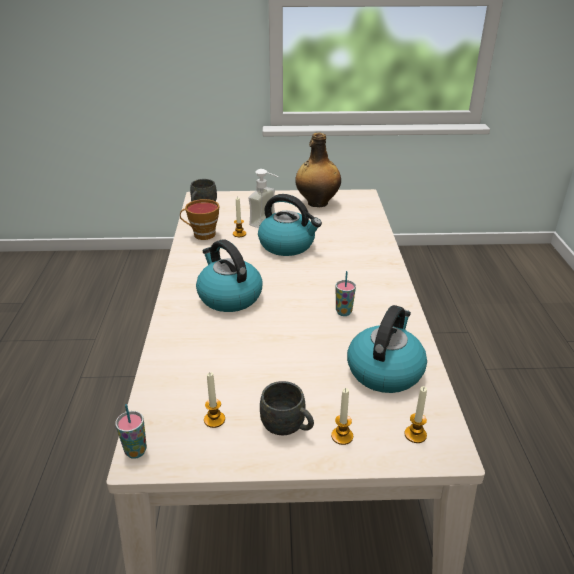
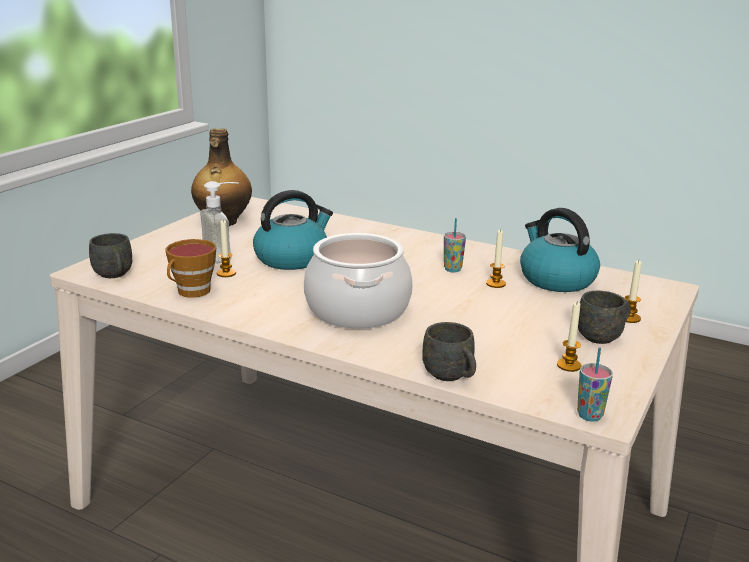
camera: 60 degrees left, 10 degrees down
(156, 366) = (451, 376): none -> grey mug
(229, 296) = (358, 310): kettle -> cooking pot
(415, 435) = (644, 293): candle -> candle (495, 284)

